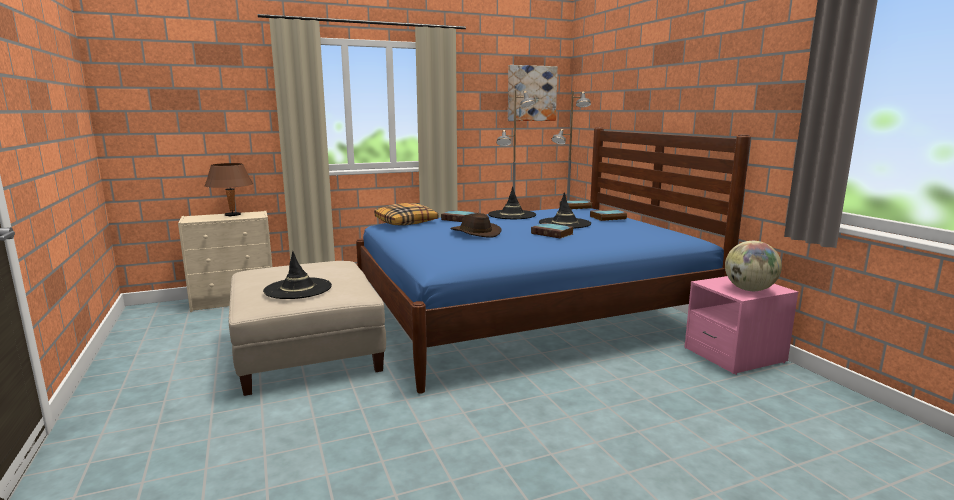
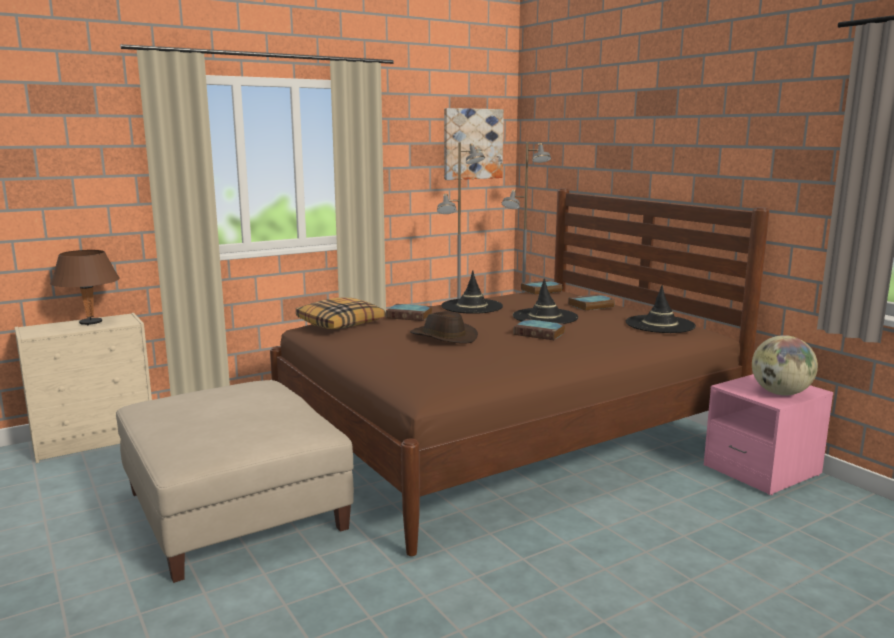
camera: 10 degrees left, 0 degrees up
(298, 289) = (232, 429): black hat -> black hat (660, 325)
(528, 317) = (503, 437): blue bed -> brown bed

